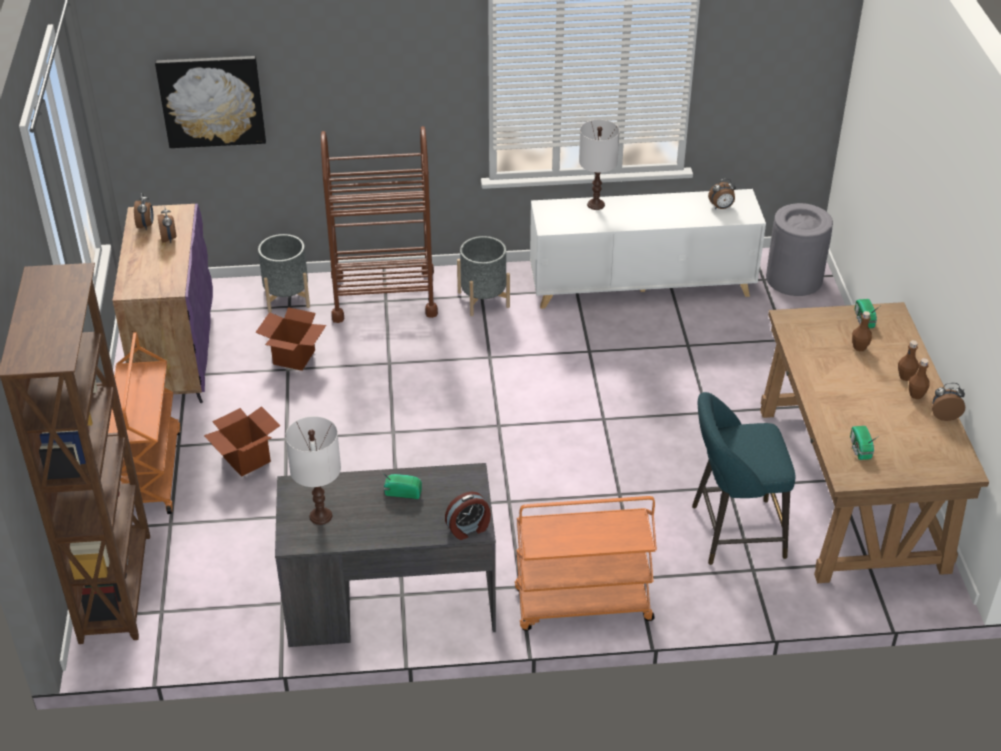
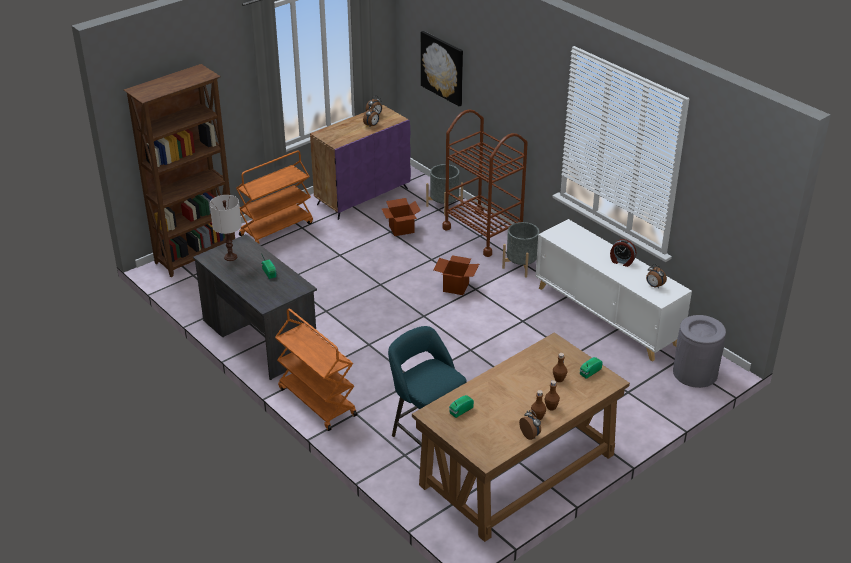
camera: 55 degrees right, 5 degrees down
(247, 459) = (313, 250): cardboard box -> cardboard box (456, 287)
(468, 529) = (263, 302): alarm clock -> alarm clock (621, 262)
(595, 204) = (594, 241): white table lamp -> none

